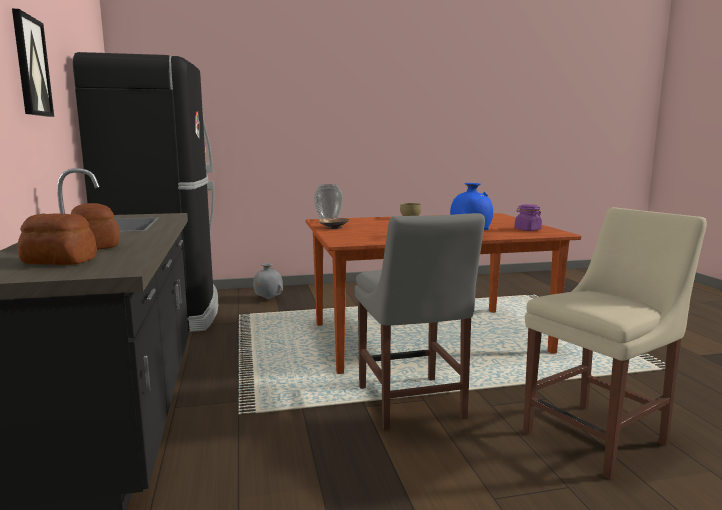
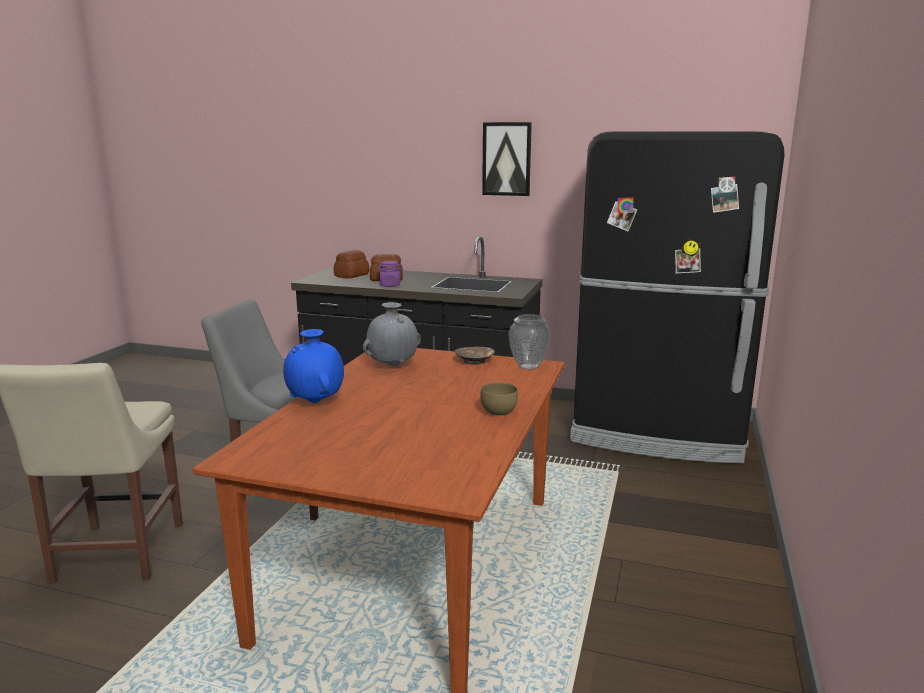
camera: 120 degrees right, 5 degrees up
(268, 299) = (687, 495): grey vase -> grey vase (393, 366)
(527, 229) = (288, 450): purple jar -> purple jar (390, 285)

